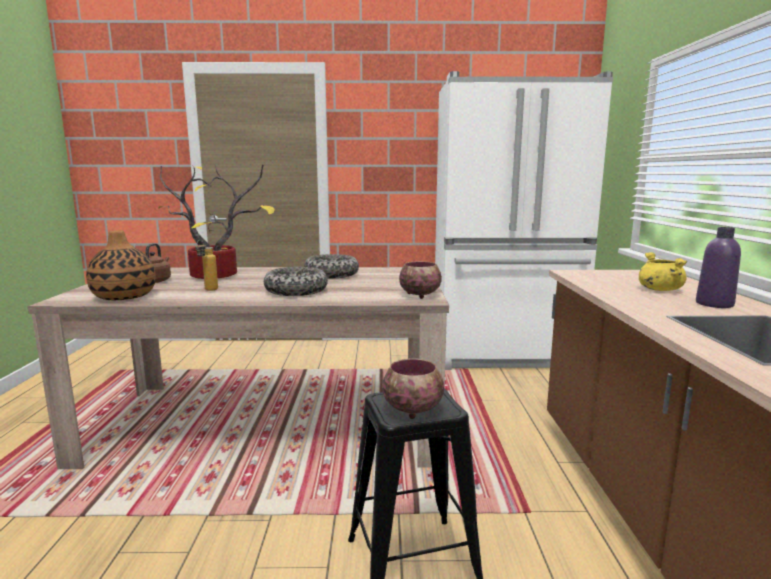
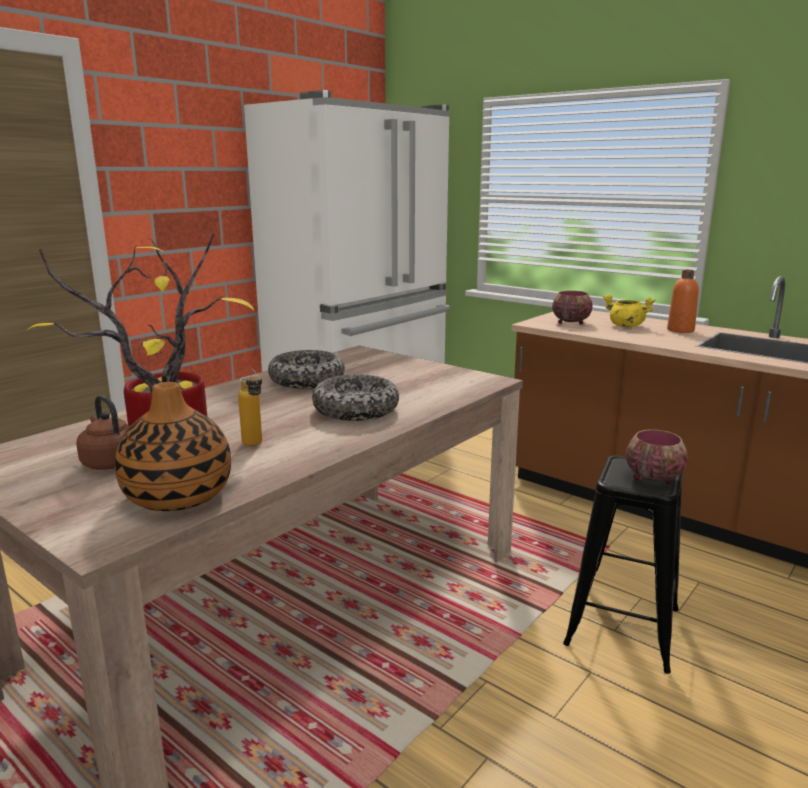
camera: 50 degrees left, 5 degrees up
(420, 295) = (472, 378): bowl -> bowl (570, 322)
(714, 304) = (680, 330): purple bottle -> orange bottle

